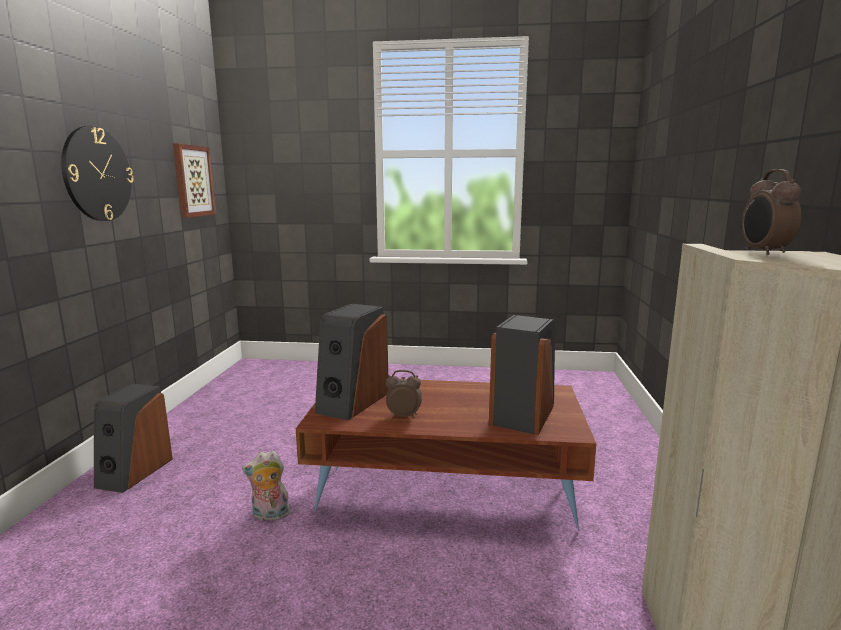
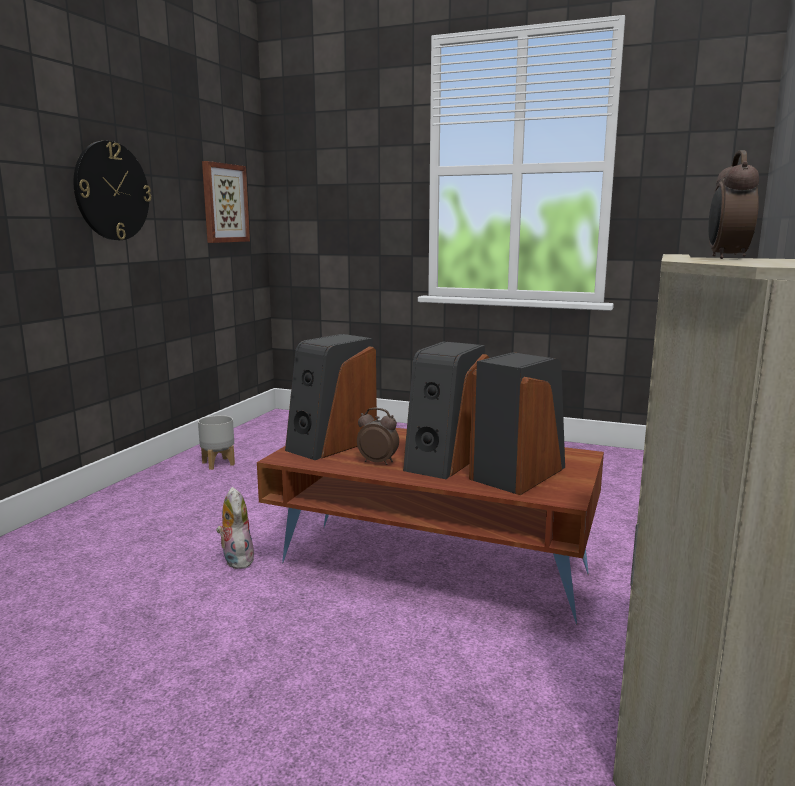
camera: 15 degrees right, 0 degrees up
(134, 472) = (125, 504): speaker -> speaker (444, 460)
(211, 419) = (218, 464): none -> grey planter
(269, 515) = (236, 560): plush toy -> plush toy turned 60 degrees clockwise

